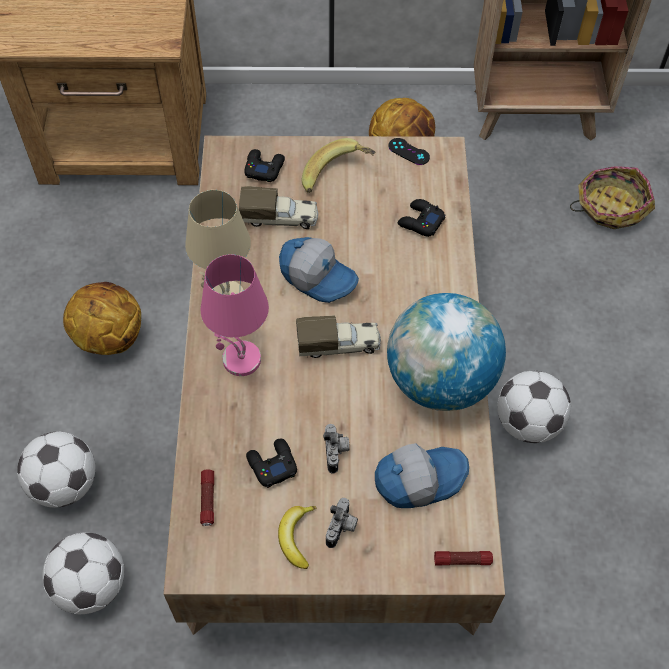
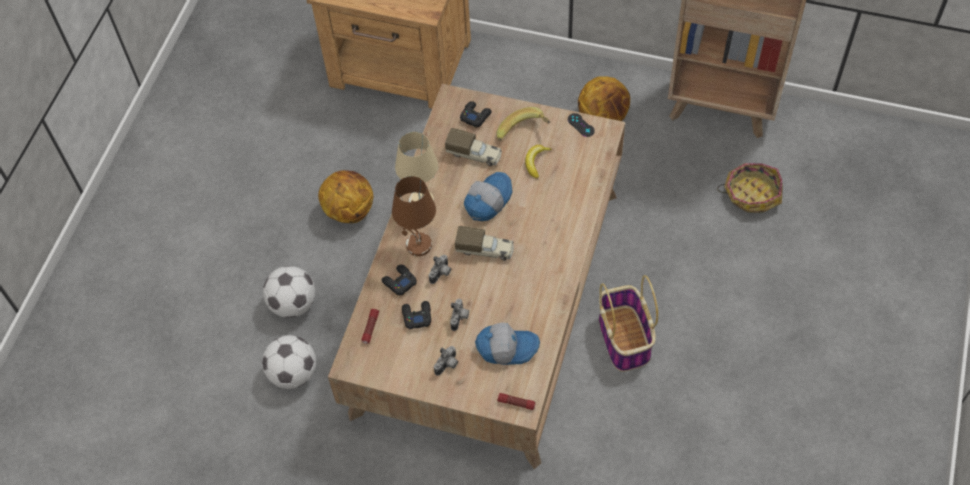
camera: 20 degrees right, 0 degrees up
(240, 360) = (418, 245): pink table lamp -> brown table lamp
(288, 393) = (441, 274): none -> camera
(296, 537) = (417, 363): banana -> banana (536, 162)
(318, 276) = (487, 200): cap -> cap turned 105 degrees counterclockwise
(420, 222) = (570, 178): black game controller -> black game controller (399, 282)
(440, 380) = (543, 288): globe -> none
(527, 423) = (625, 339): football -> basket

